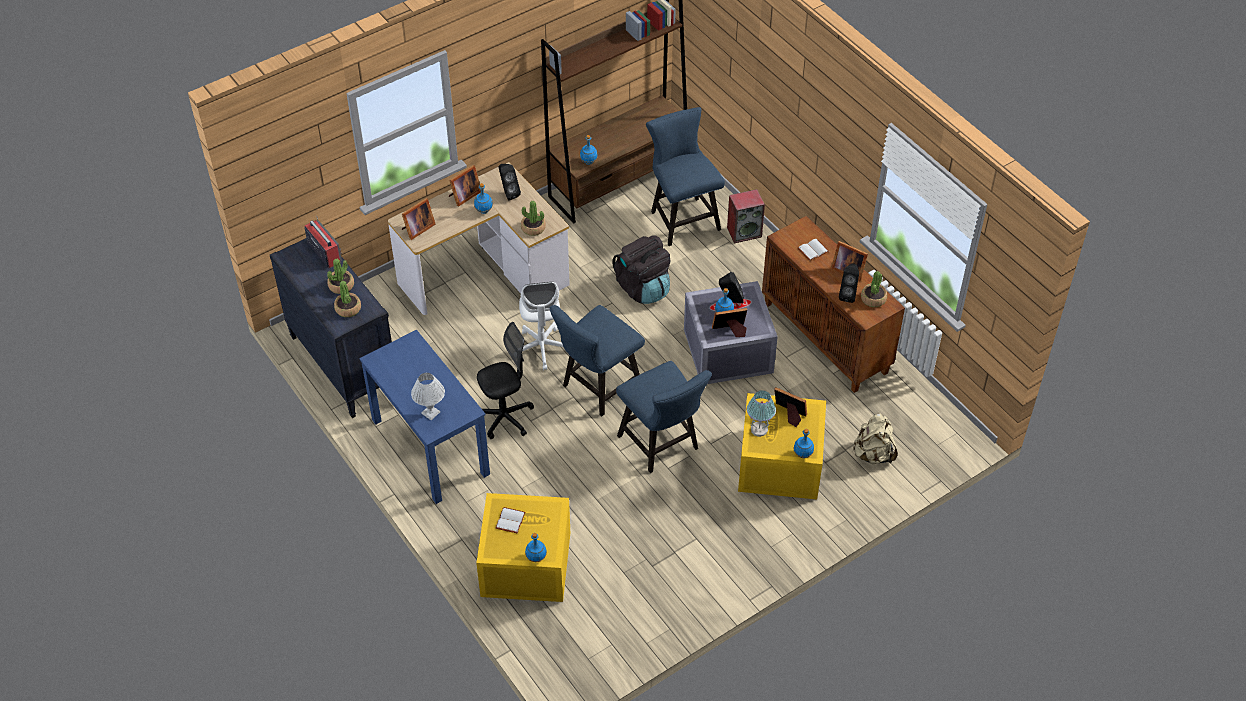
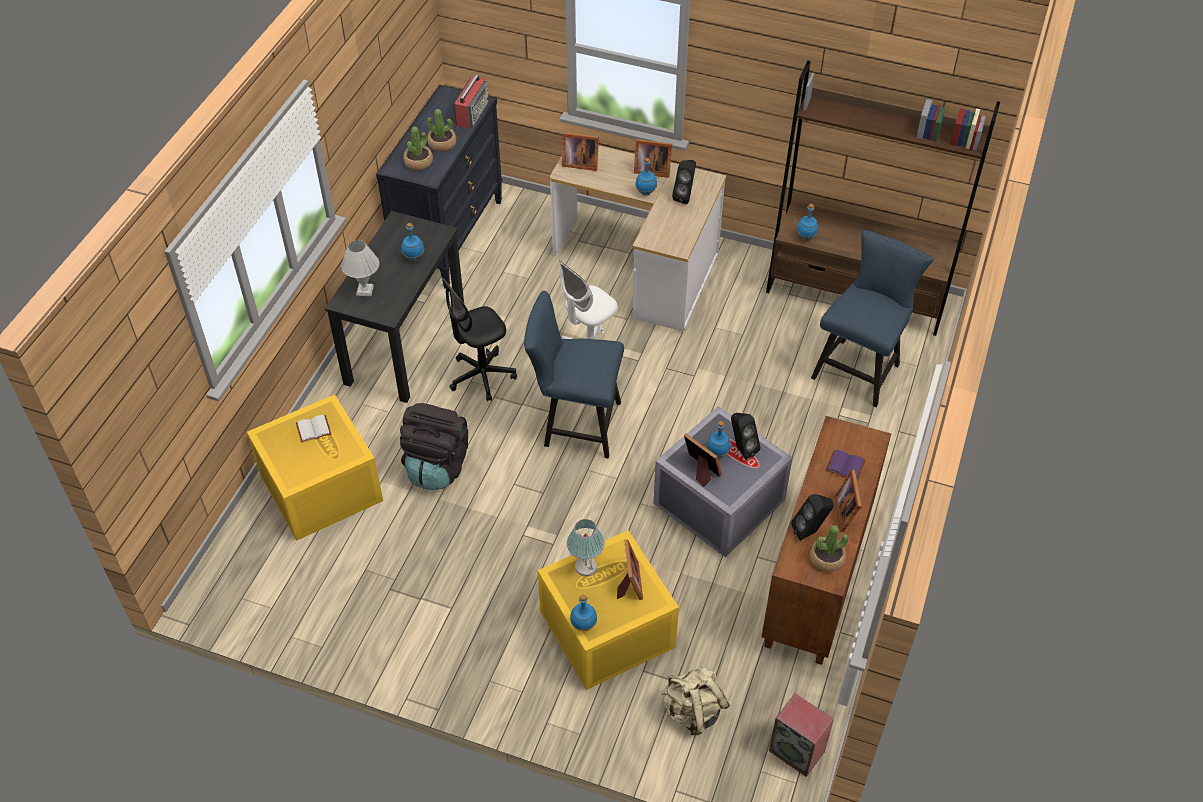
camera: 55 degrees right, 0 degrees up
(430, 446) = (405, 343): blue desk -> black desk
(505, 418) = (482, 376): black office chair -> black office chair turned 120 degrees clockwise
(533, 228) = (658, 236): potted plant -> none
(536, 558) = (282, 472): blue bottle -> blue bottle (414, 257)
(643, 287) = (736, 388): black backpack -> black backpack (437, 466)
(662, 445) = (547, 514): blue chair -> none
(744, 232) = (894, 428): speaker -> speaker (797, 751)
(813, 249) = (846, 465): white book -> purple book

